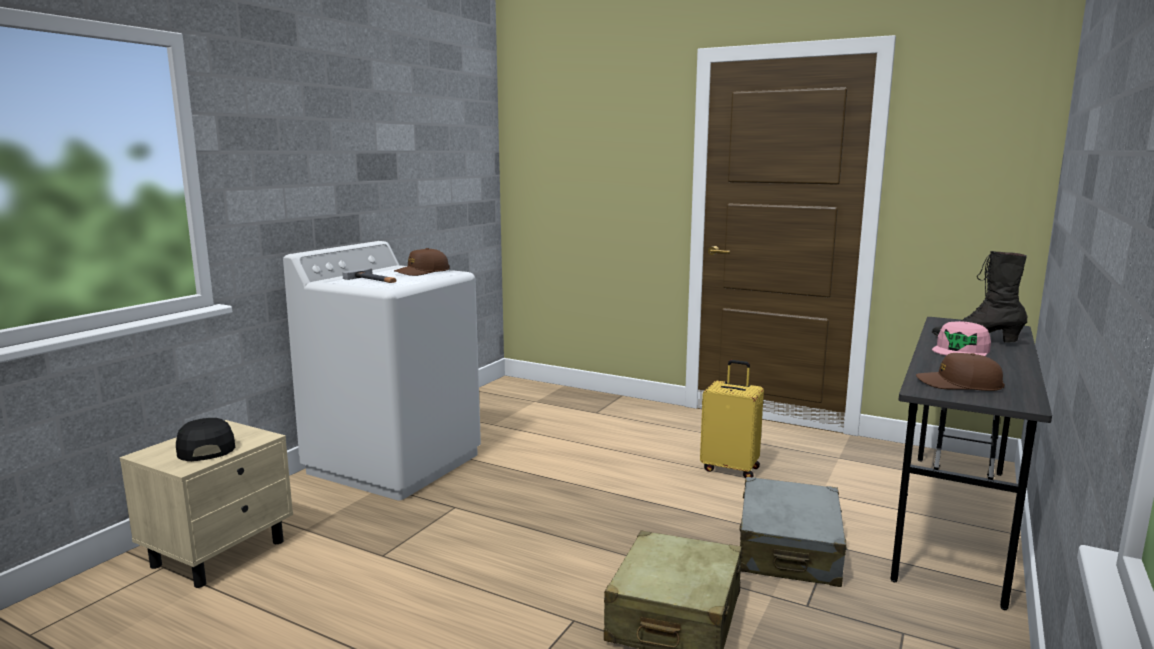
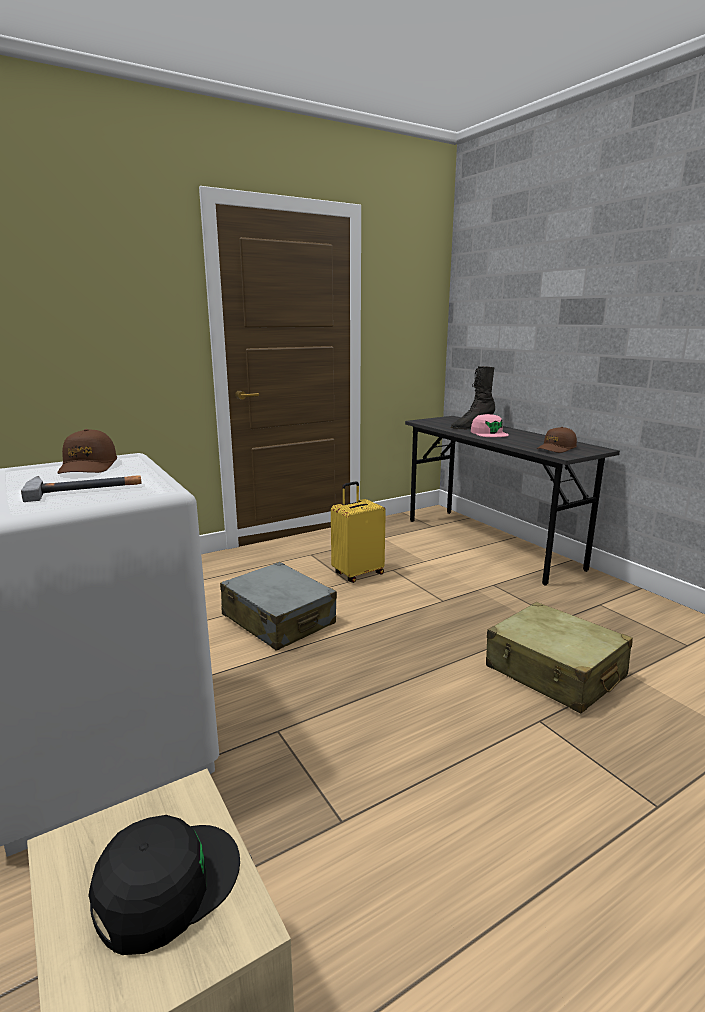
camera: 60 degrees left, 5 degrees up
(205, 448) = (166, 885): black cap -> black cap turned 135 degrees clockwise
(788, 549) = (489, 599): grey suitcase -> grey suitcase (278, 620)

